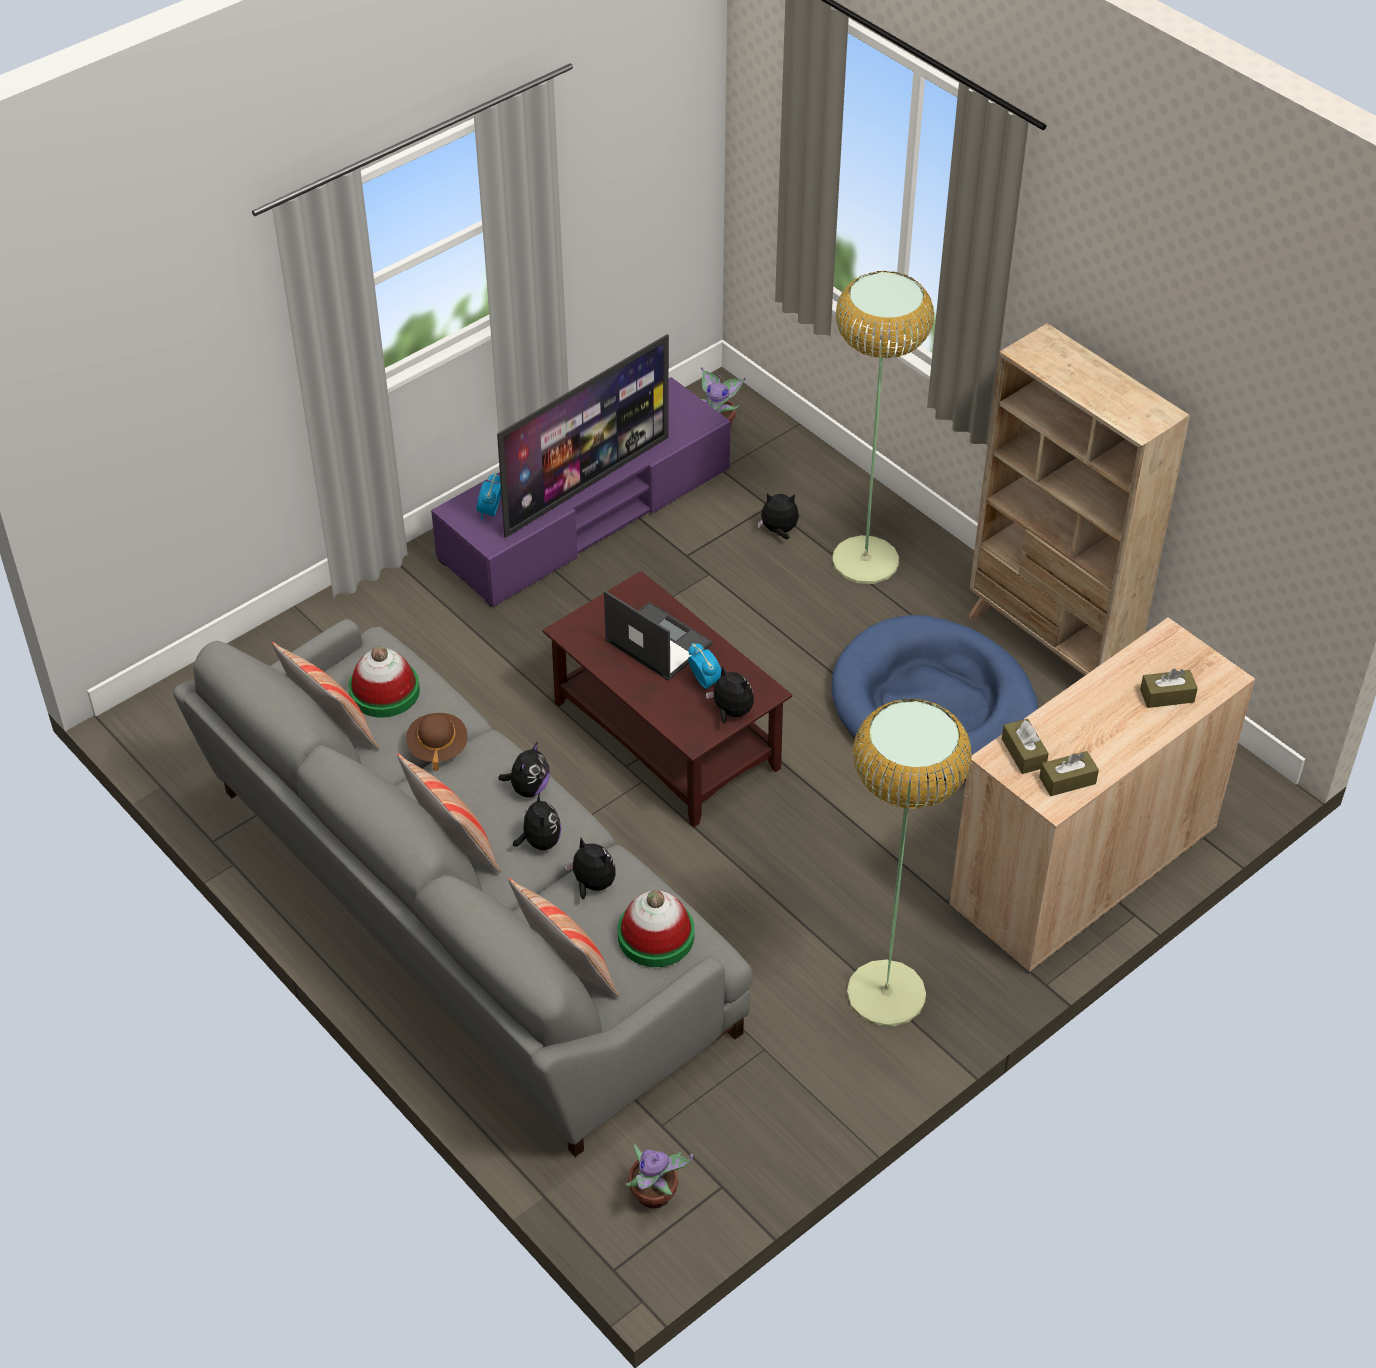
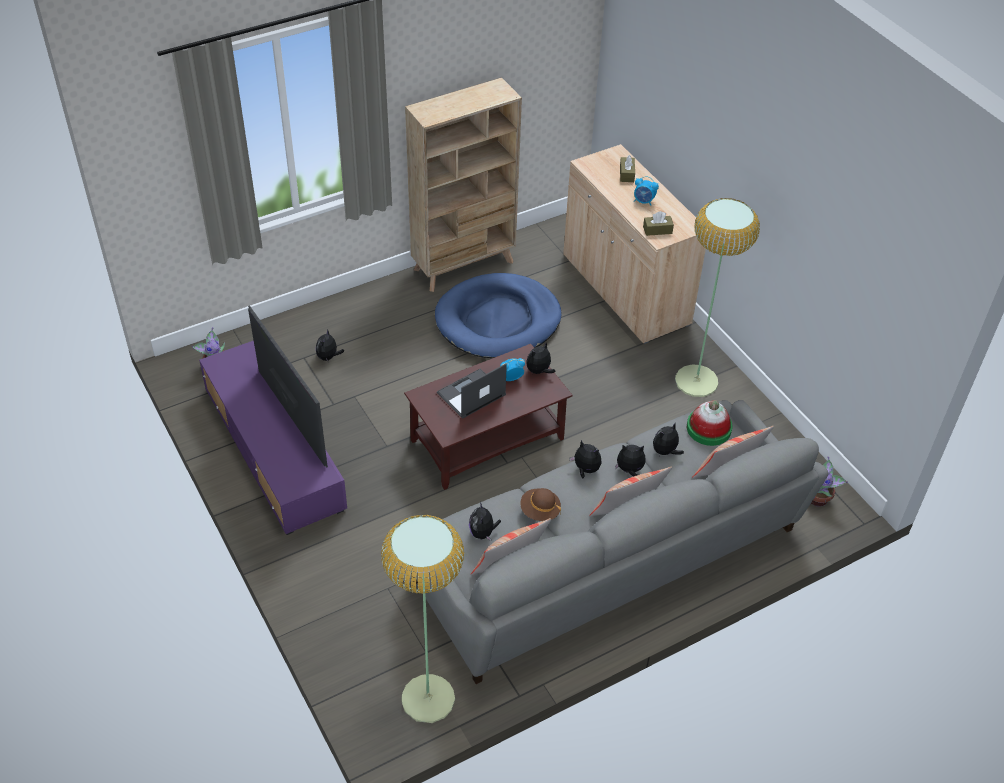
camera: 80 degrees left, 0 degrees up
(384, 691) = (483, 533): hat -> plush toy
(490, 512) = (296, 472): alarm clock -> alarm clock (644, 201)
(866, 560) = (369, 324): floor lamp -> floor lamp (428, 698)
(1067, 780) = (679, 219): brown tissue box -> none

